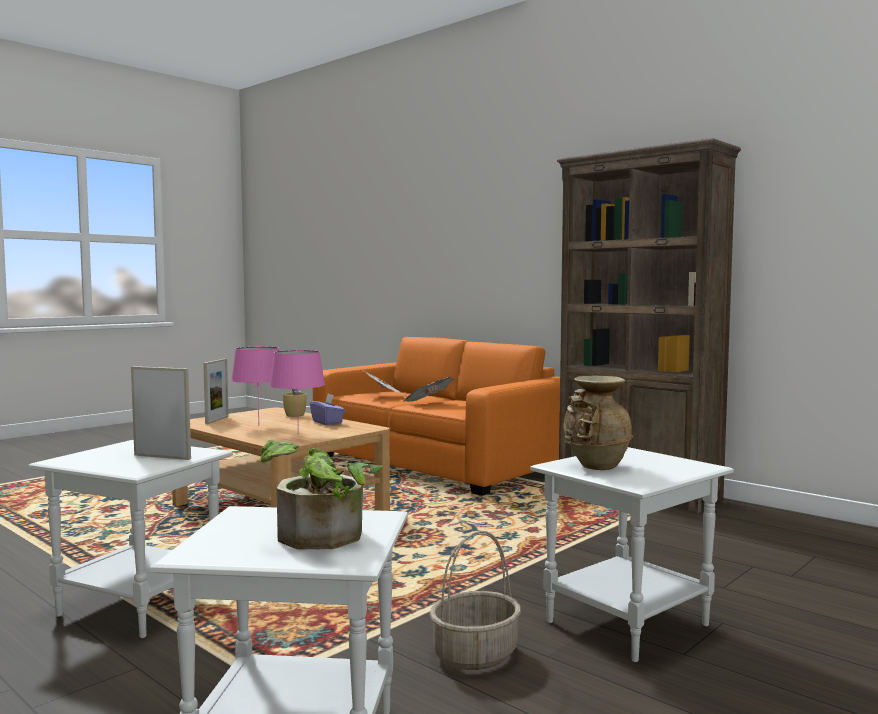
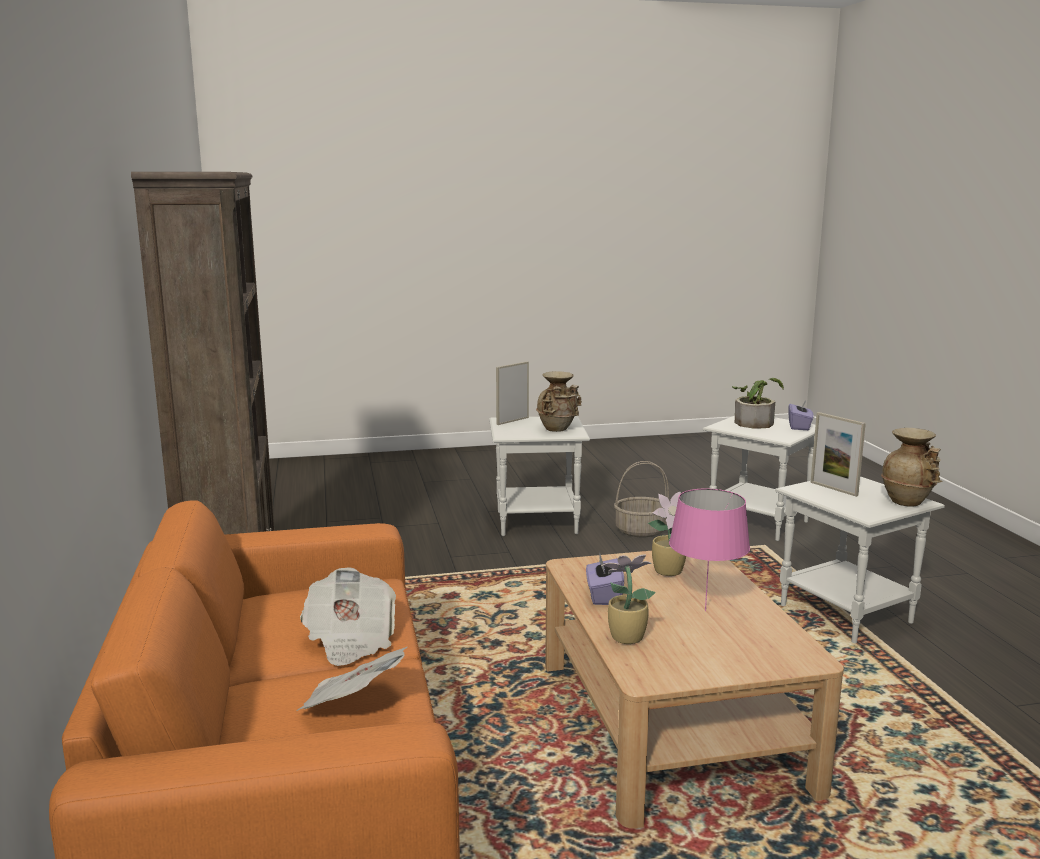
camera: 145 degrees left, 10 degrees up
(74, 458) = (908, 501): none -> beige vase
(217, 420) = (762, 652): picture frame -> picture frame (512, 421)
(218, 546) = (799, 426): none -> purple tissue box
(298, 434) = (670, 571): pink table lamp -> potted plant

